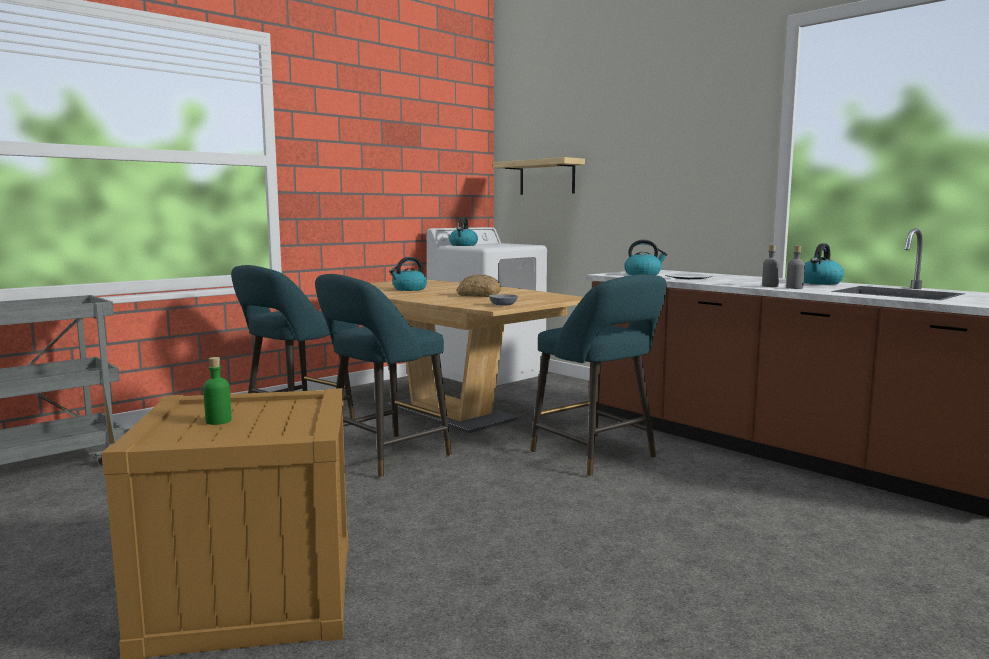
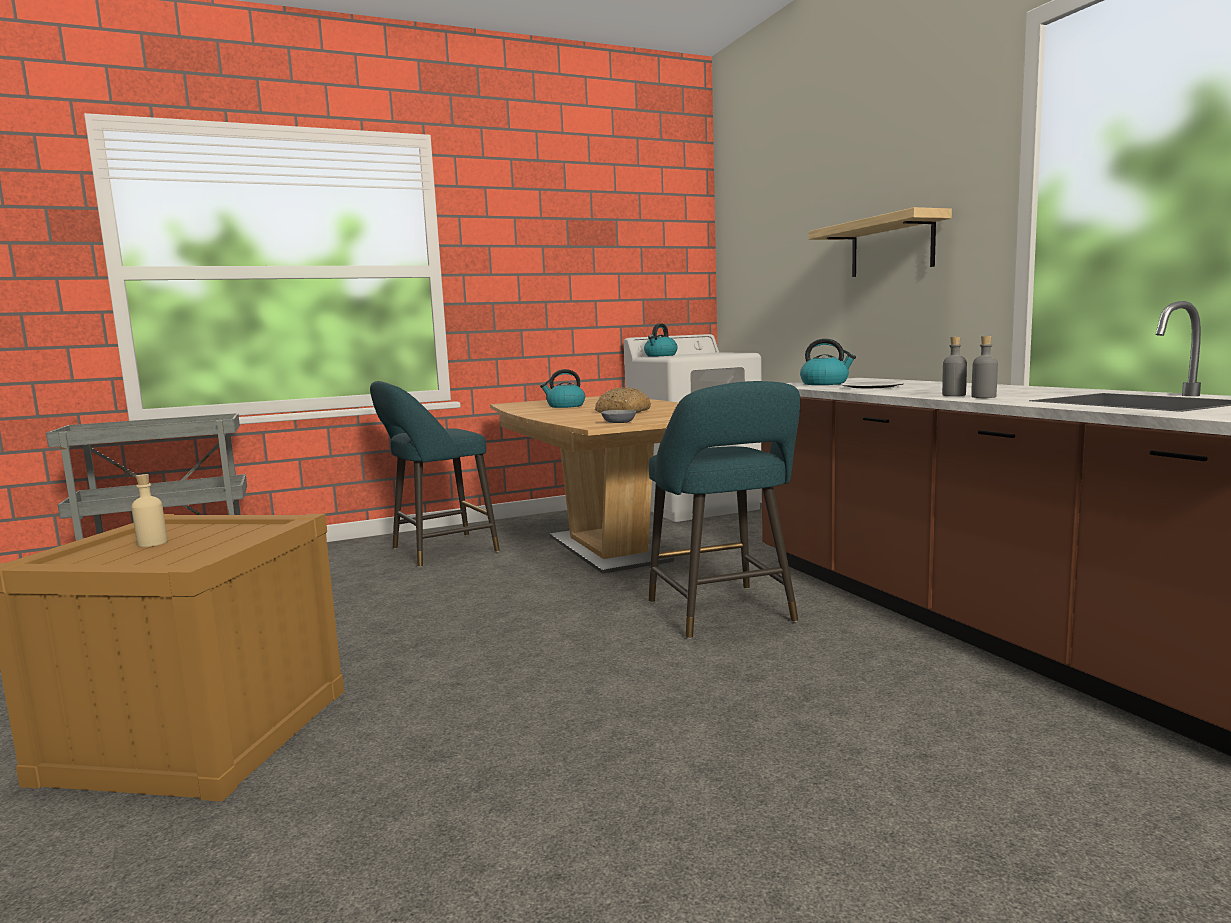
camera: 20 degrees right, 0 degrees up
(218, 421) = (152, 543): green bottle -> beige bottle
(383, 457) = (484, 594): turquoise stool -> none
(547, 177) = (764, 270): shelf -> shelf (891, 246)
(820, 283) = (1048, 390): kettle -> none

